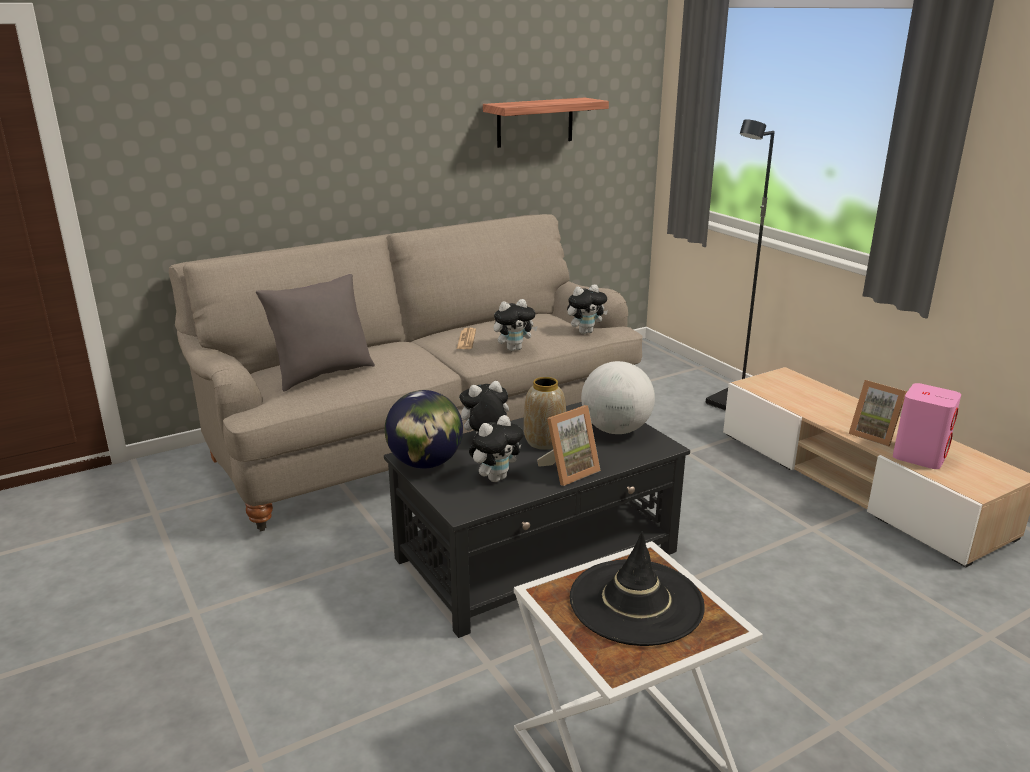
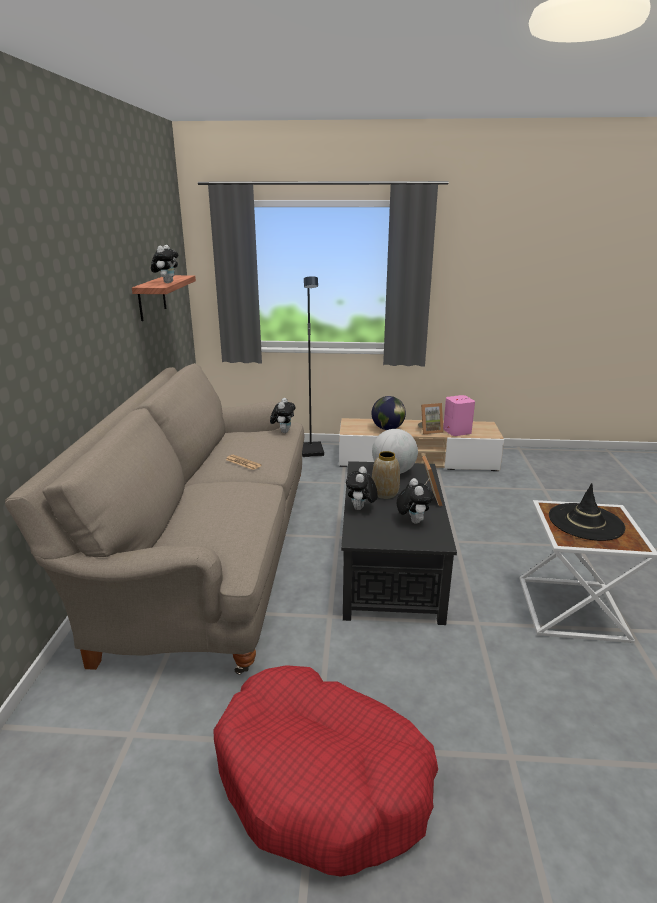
camera: 55 degrees left, 0 degrees up
(154, 631) = (322, 779): none -> red dog bed
(322, 374) = (220, 525): grey pillow -> none
(425, 463) = (371, 536): globe -> globe (387, 429)
(514, 349) = (276, 455): plush toy -> plush toy (167, 282)

